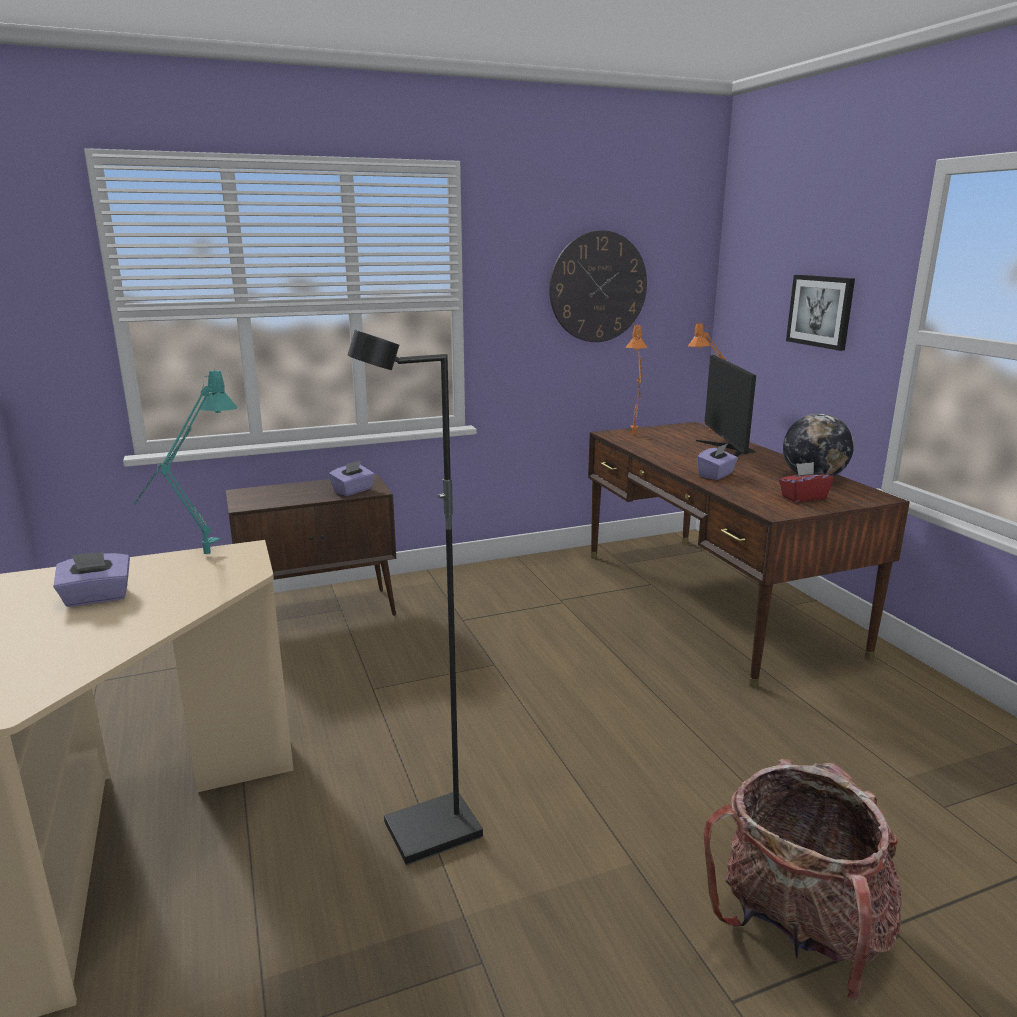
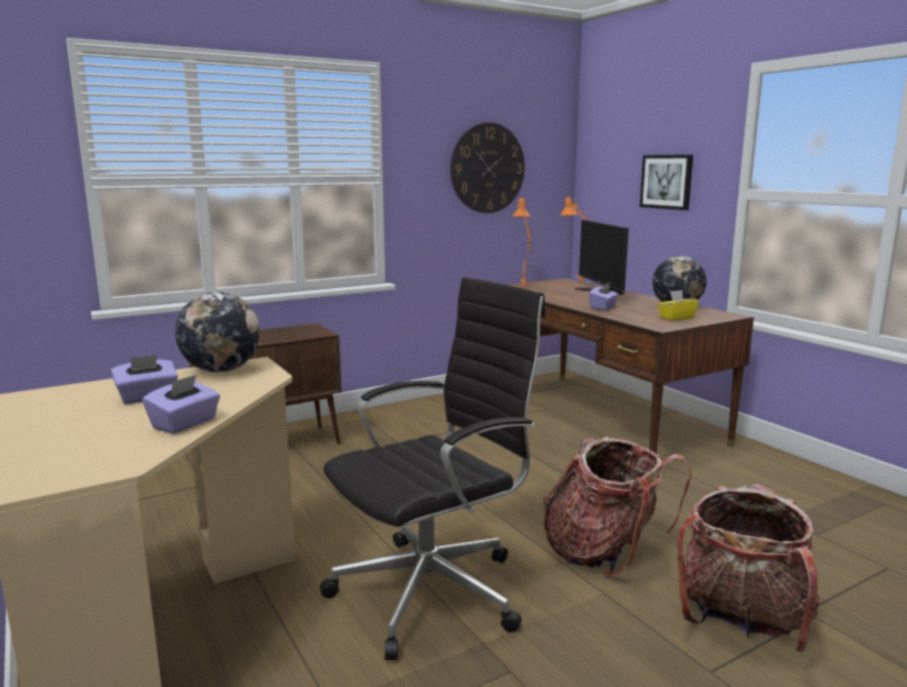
camera: 10 degrees left, 5 degrees down
(201, 559) = (221, 370): turquoise table lamp -> globe
(353, 491) = (303, 334): purple tissue box -> purple tissue box (185, 424)
(432, 833) = (434, 591): black floor lamp -> black office chair
(654, 802) = (604, 552): none -> backpack
(803, 497) = (676, 318): red tissue box -> yellow tissue box

